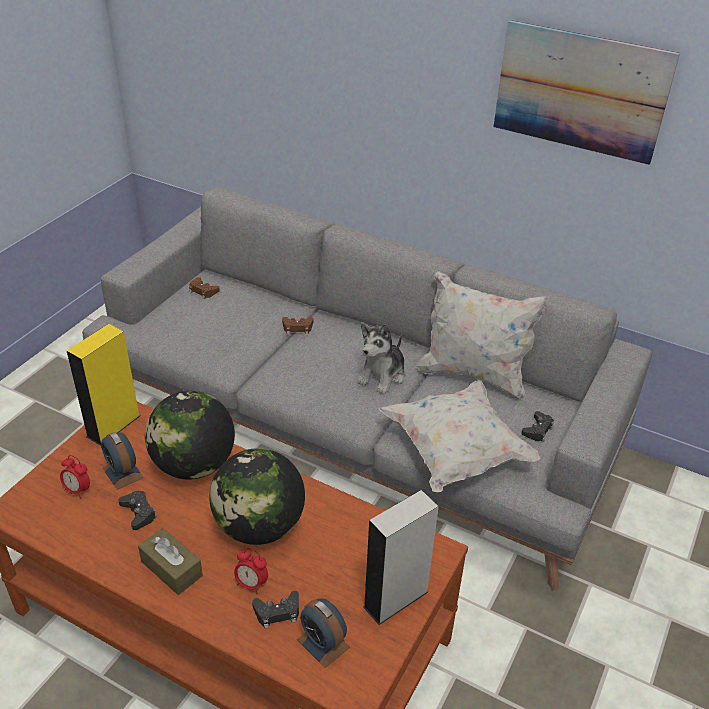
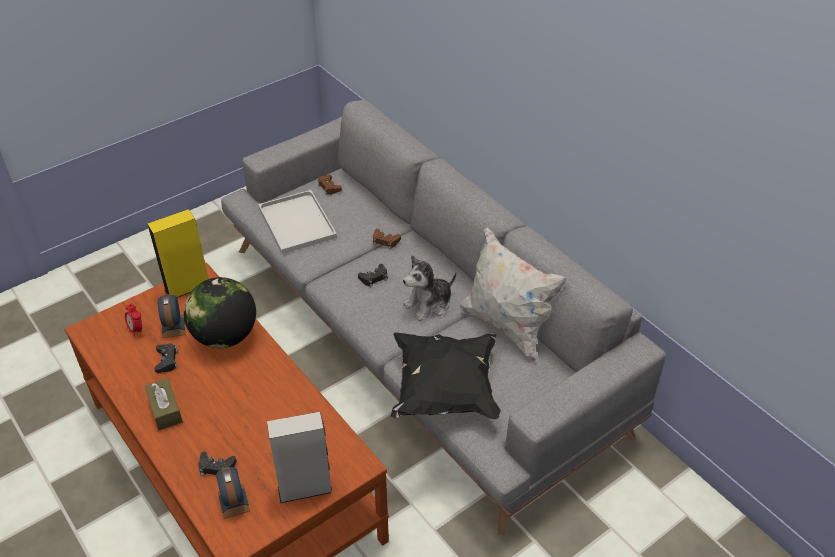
camera: 25 degrees right, 5 degrees up
(188, 333) = (295, 222): none -> white tray
(251, 584) = (211, 440): alarm clock -> none
(259, 526) = (242, 399): globe -> none
(456, 452) = (445, 390): white pillow -> black pillow
(537, 430) = (529, 393): black game controller -> black game controller (374, 278)
(580, 91) = (620, 100): picture -> none

